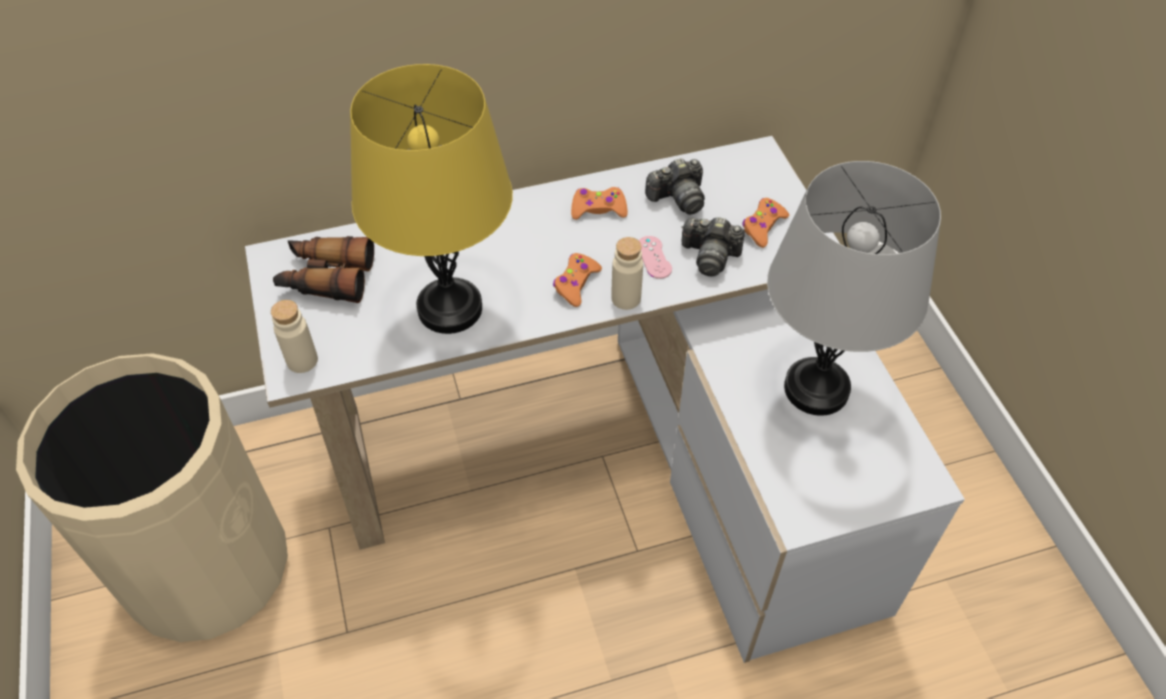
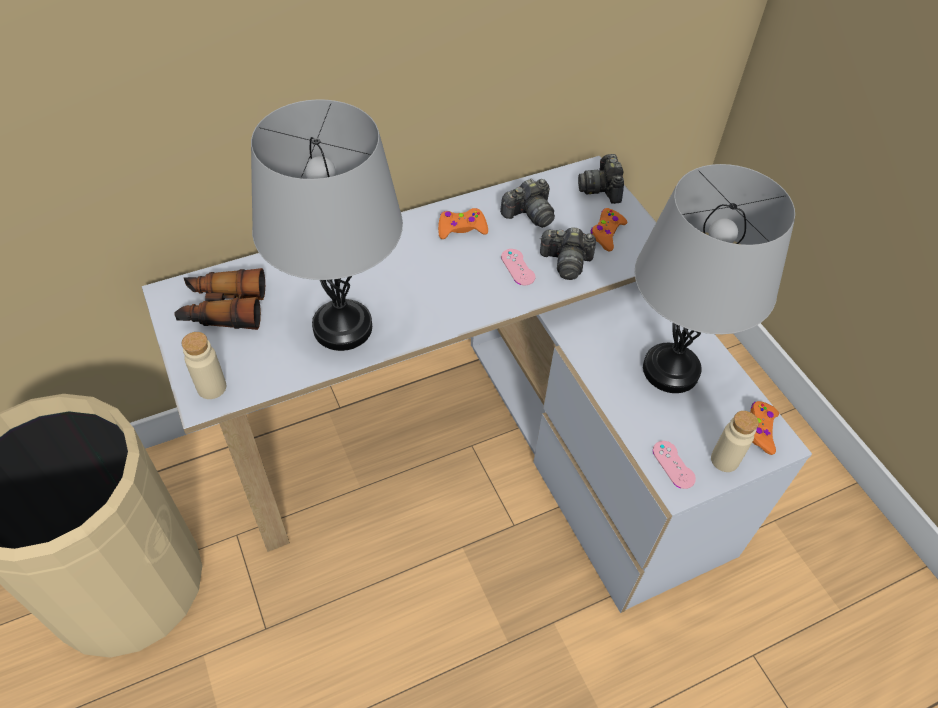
camera: 10 degrees left, 0 degrees up
(449, 308) = (342, 327): yellow table lamp -> grey table lamp
(576, 284) = (453, 296): orange game controller -> orange game controller (760, 430)
(626, 298) = (499, 305): beige bottle -> beige bottle (724, 460)
(767, 174) = (602, 189): none -> camera
(799, 495) = (673, 464): none -> pink game controller

